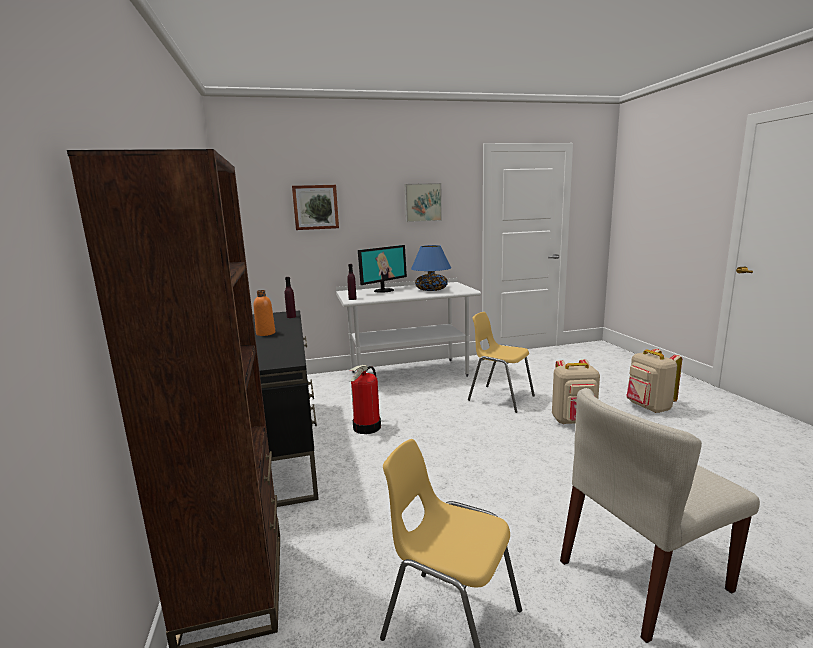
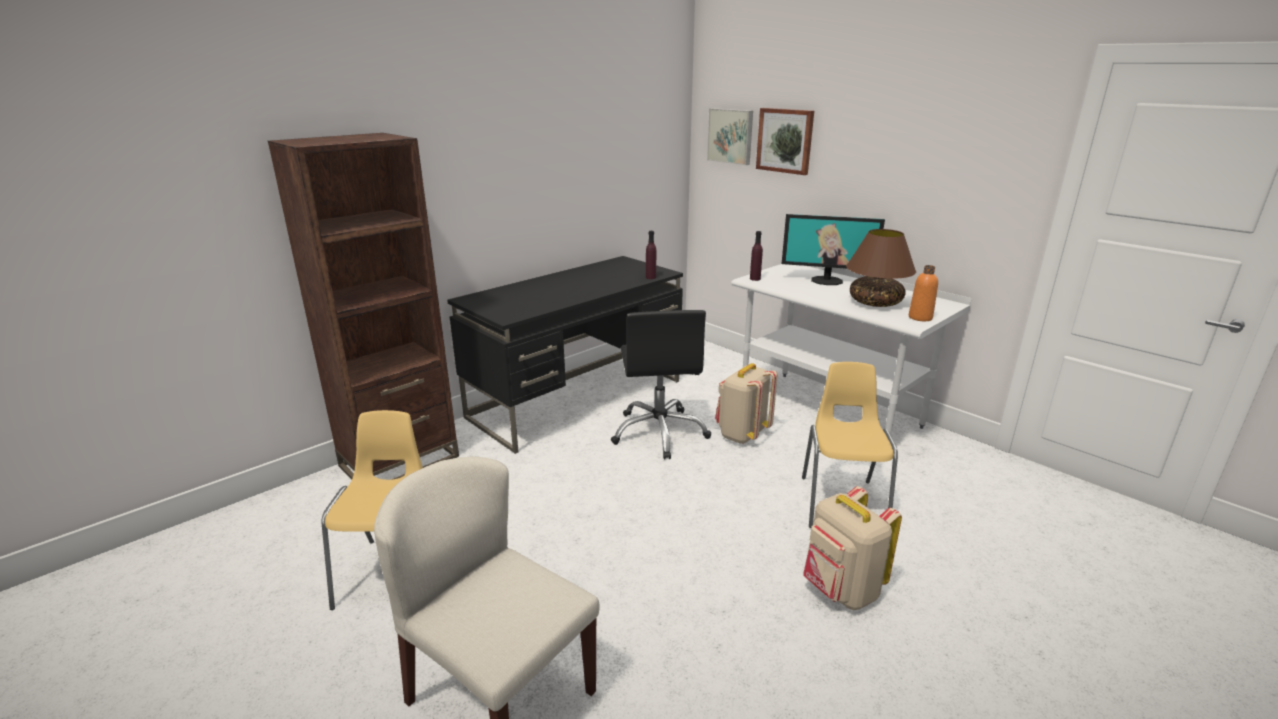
camera: 60 degrees right, 10 degrees up
(265, 333) = (582, 286): orange bottle -> orange bottle (920, 317)
(367, 427) = (659, 432): fire extinguisher -> black office chair
(422, 202) = (939, 153): picture -> picture (731, 136)
(431, 290) = (875, 302): blue table lamp -> brown table lamp
(648, 407) = (1007, 683): beige backpack -> beige backpack (742, 435)

